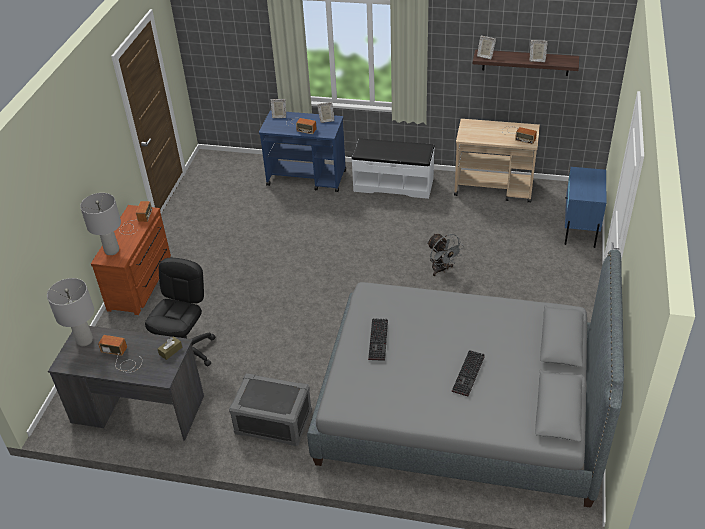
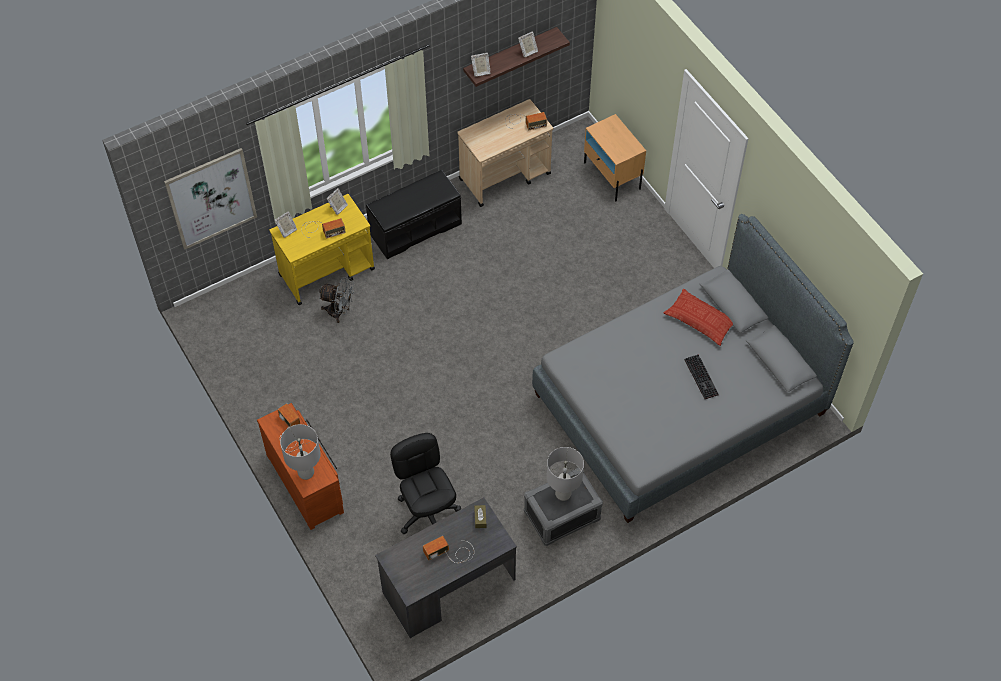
camera: 45 degrees left, 15 degrees up
(84, 340) = (401, 562): grey table lamp -> grey table lamp (562, 494)
(231, 55) = (211, 198): none -> picture
(307, 178) = (327, 272): blue cart -> yellow cart
(379, 341) = (616, 396): keyboard -> none
(393, 184) = (415, 228): white bench -> black bench
(442, 270) = (546, 291): grey fan -> grey fan (339, 312)
(517, 333) = (700, 320): none -> pillow
(580, 228) = (612, 176): blue nightstand -> beige nightstand

